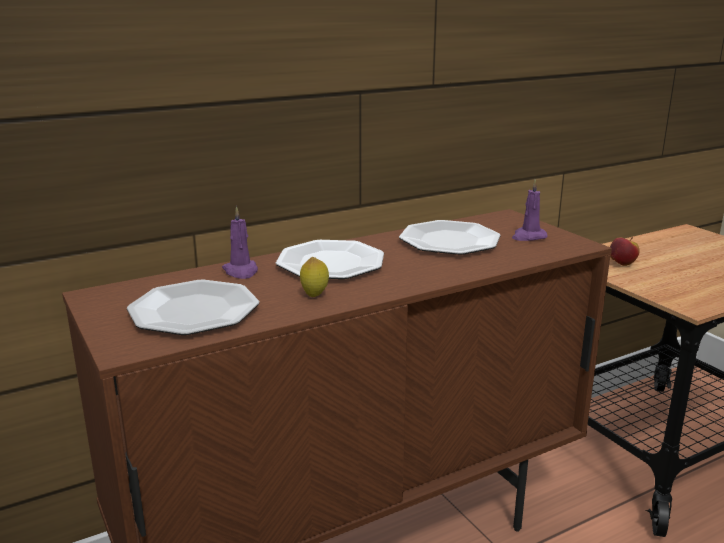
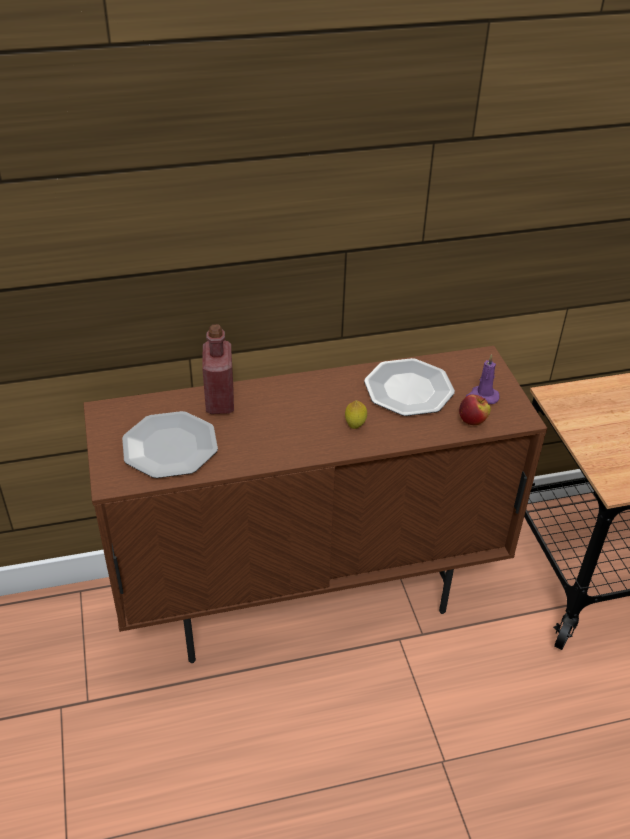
camera: 15 degrees right, 20 degrees up
(241, 271) = (220, 402): purple candle -> red bottle
(314, 295) = (264, 445): lemon -> lemon (355, 426)
(330, 263) = (294, 403): plate -> none
(622, 264) = (593, 414): apple -> apple (472, 421)

